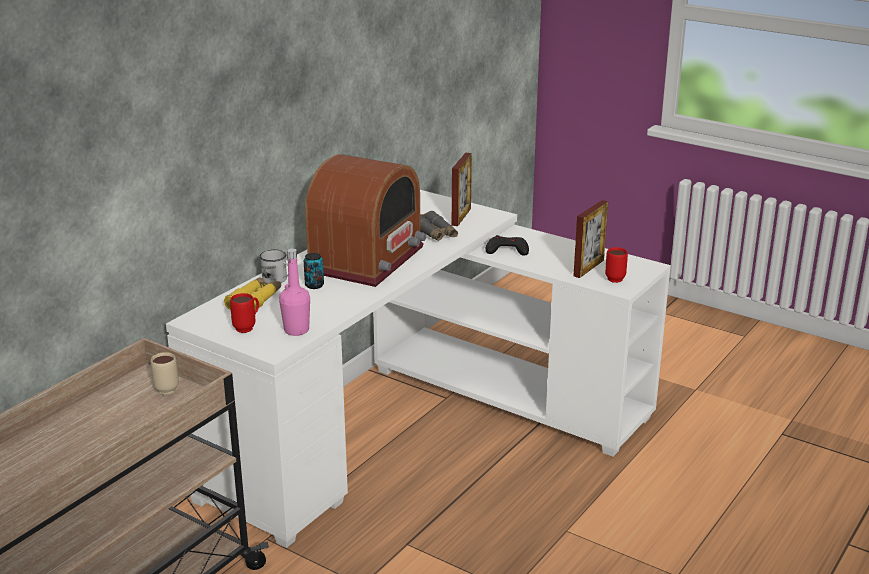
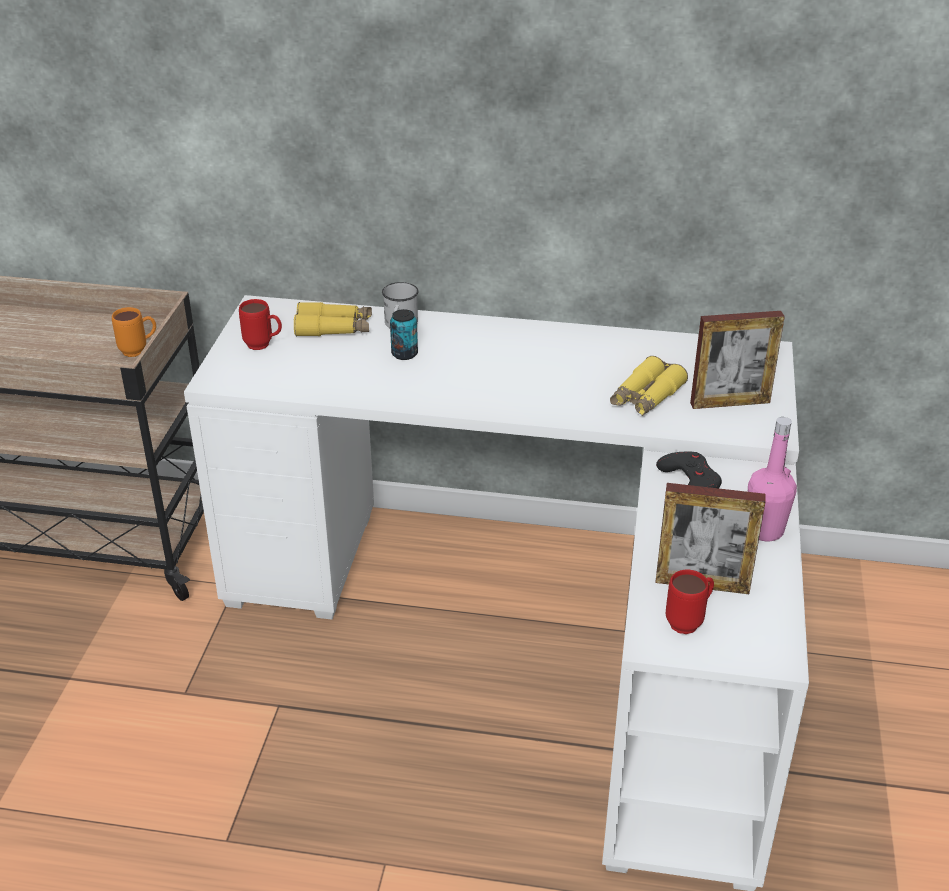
camera: 65 degrees right, 10 degrees up
(168, 387) = (139, 350): beige mug -> orange mug
(296, 330) = (276, 379): pink bottle -> pink bottle (764, 530)
(367, 259) = (512, 368): radio -> none
(435, 234) = (646, 397): grey binoculars -> yellow binoculars

